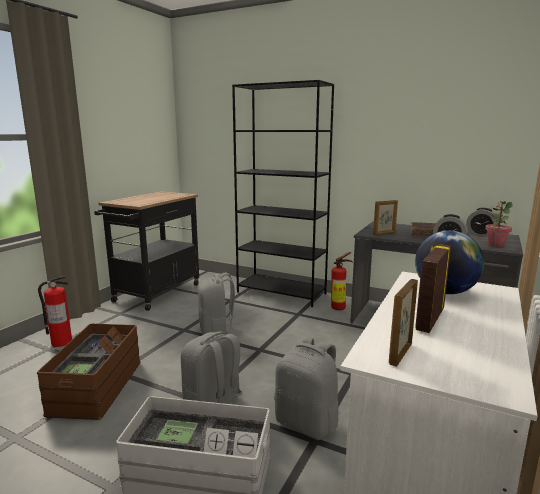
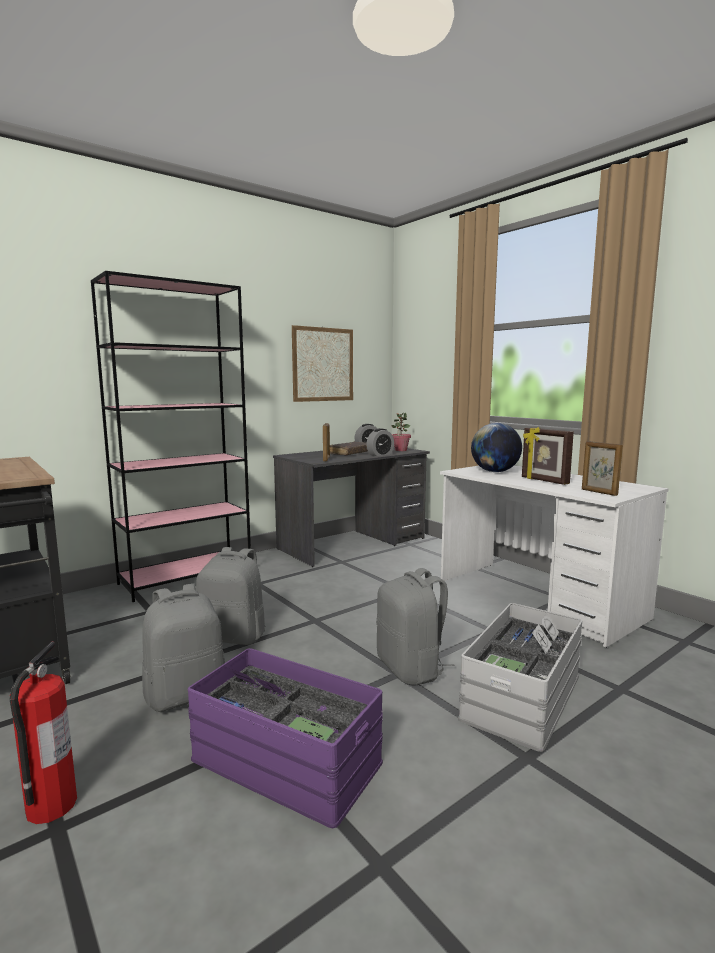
camera: 65 degrees left, 5 degrees down
(96, 386) = (284, 761): brown storage box -> purple storage box
(282, 293) = (186, 578): black bookcase -> pink bookcase
(308, 423) = (467, 627): grey backpack -> grey backpack (186, 694)
(340, 308) = (274, 562): fire extinguisher -> none
(441, 140) = (323, 363): none -> picture

